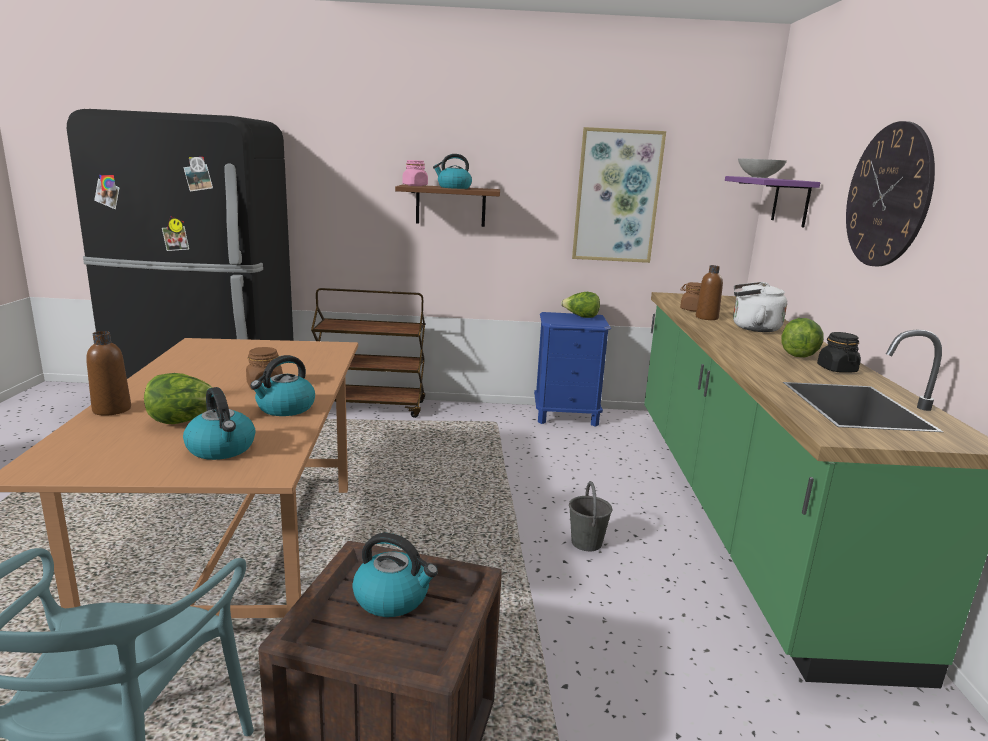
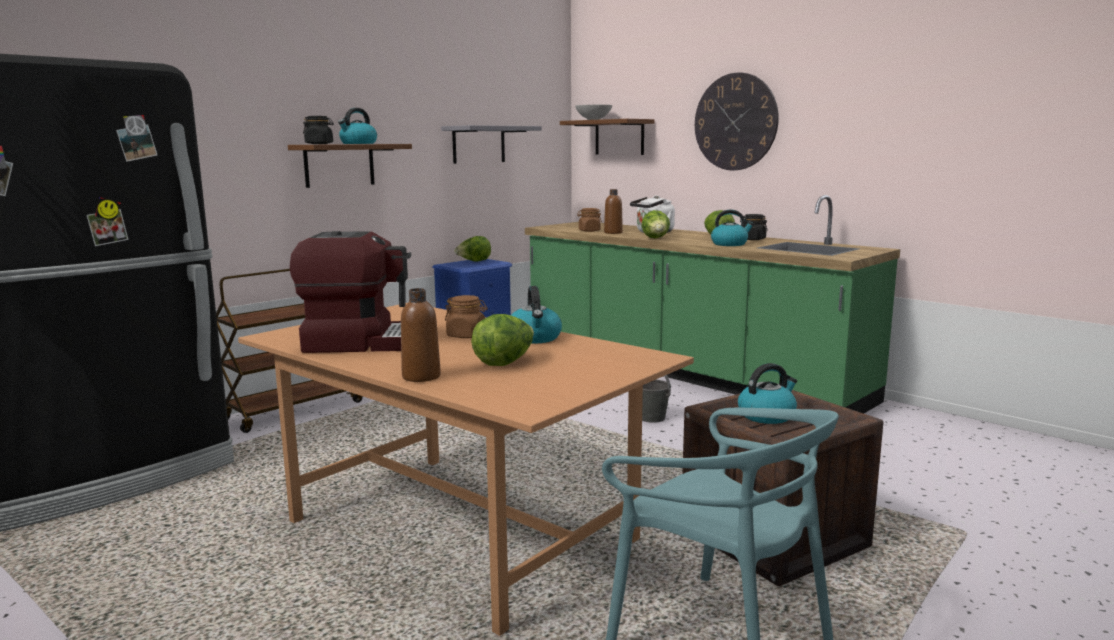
camera: 45 degrees left, 5 degrees down
(205, 367) = (364, 342): none -> coffee machine
(222, 449) = (590, 361): kettle -> kettle (730, 244)
(415, 185) = (319, 144): pink jar -> black jar
(617, 196) = (478, 144): picture -> grey shelf
(716, 336) = (656, 239): none -> lettuce
(791, 201) = (619, 137): purple shelf -> brown shelf

